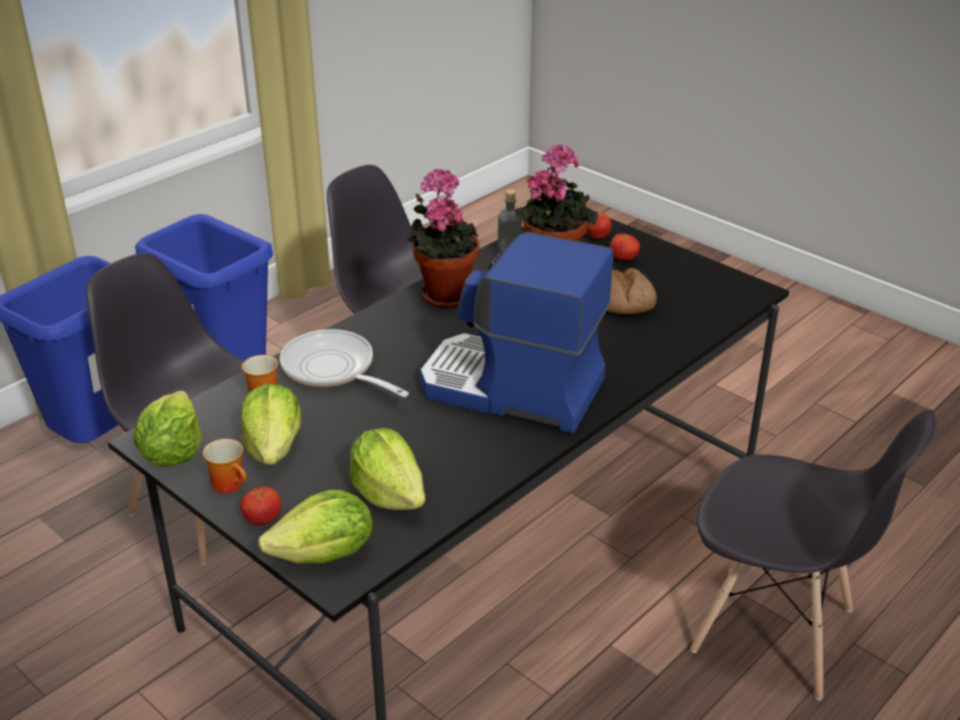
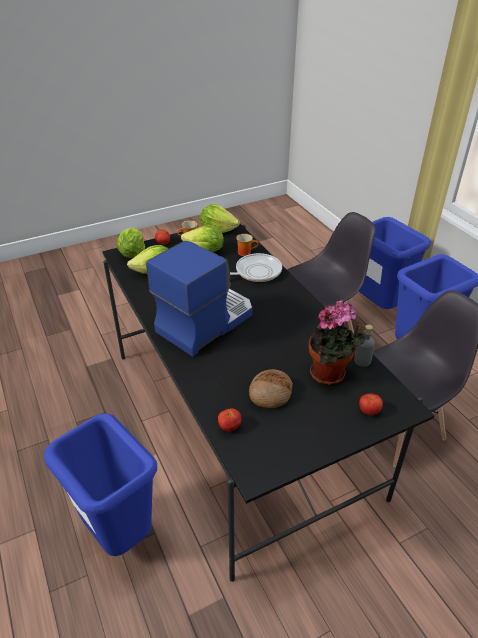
camera: 110 degrees right, 5 degrees up
(444, 294) = (312, 320): potted plant -> none
(623, 259) = (329, 414): tomato -> tomato (229, 427)
(775, 632) = (119, 535): grey chair -> blue trash can

